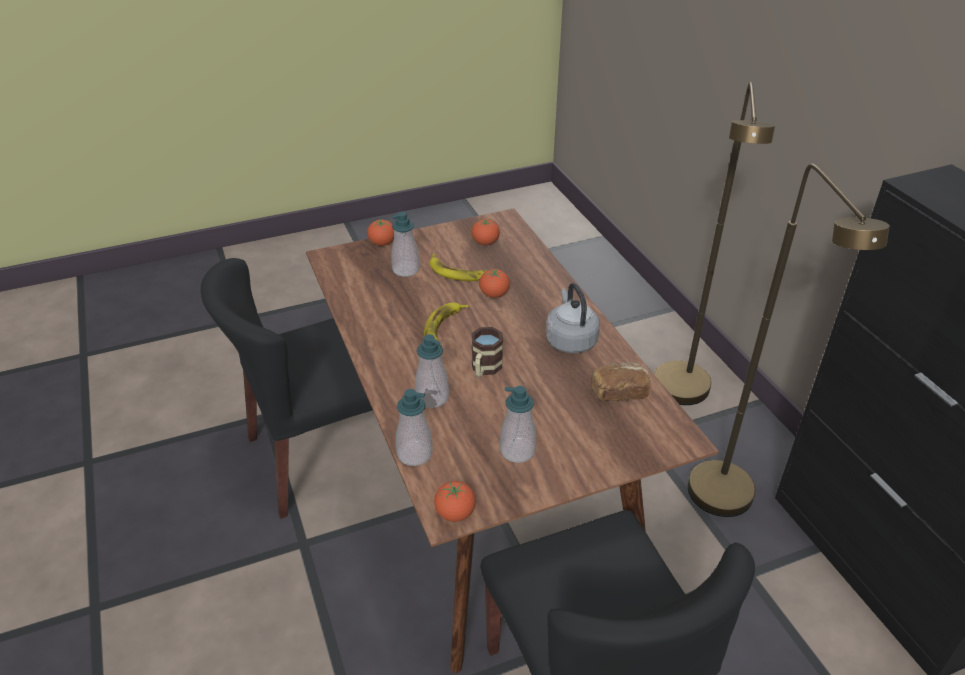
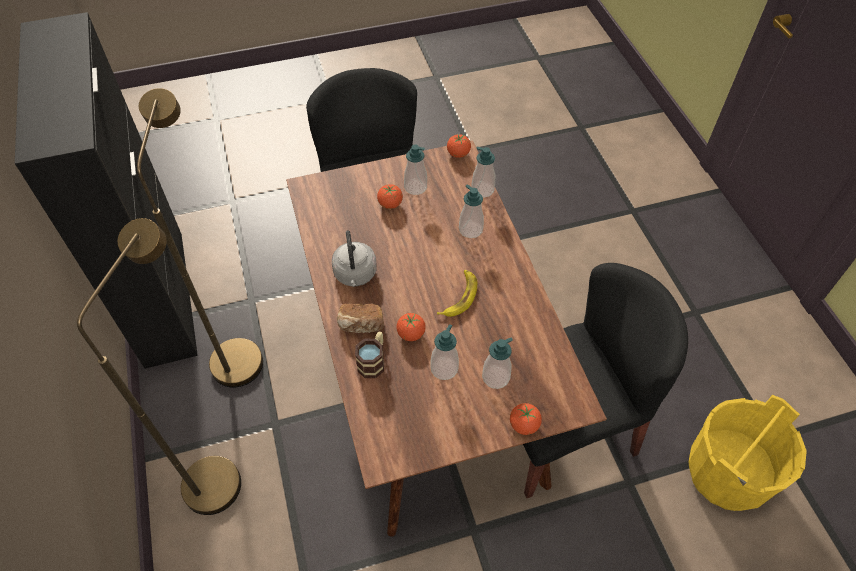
camera: 175 degrees left, 15 degrees up
(159, 428) = (727, 474): none -> yellow bucket
(457, 272) = (444, 368): banana -> soap dispenser
(484, 369) = (429, 251): mug -> mug (373, 361)
(485, 243) = (409, 416): tomato -> tomato (390, 204)
(619, 392) = (333, 225): bread -> bread (361, 325)

